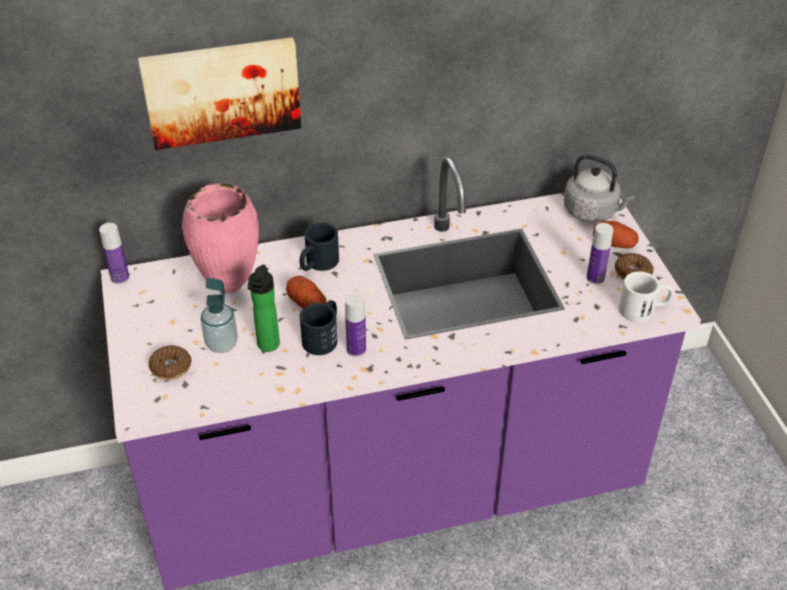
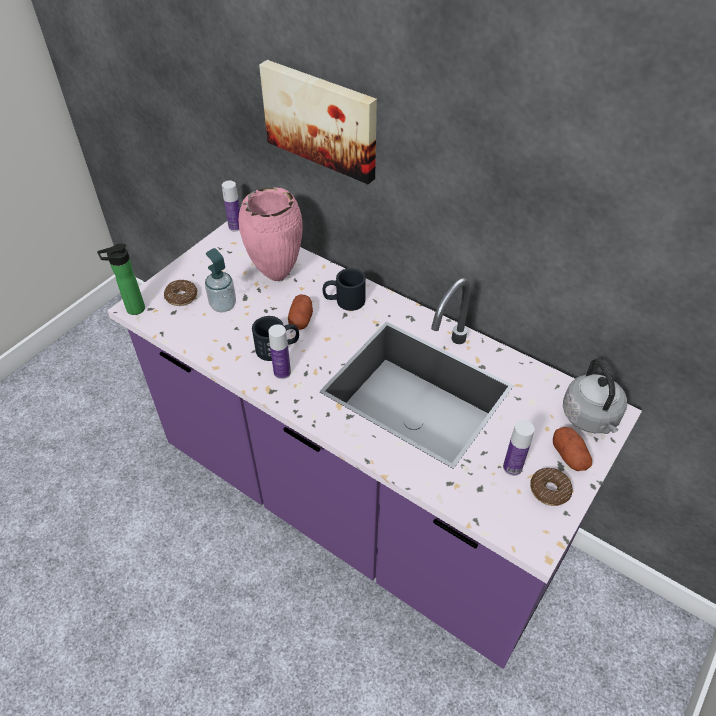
camera: 50 degrees right, 5 degrees up
(267, 346) = (241, 327): bottle -> bottle (132, 310)
(644, 309) = (513, 525): white mug -> none

